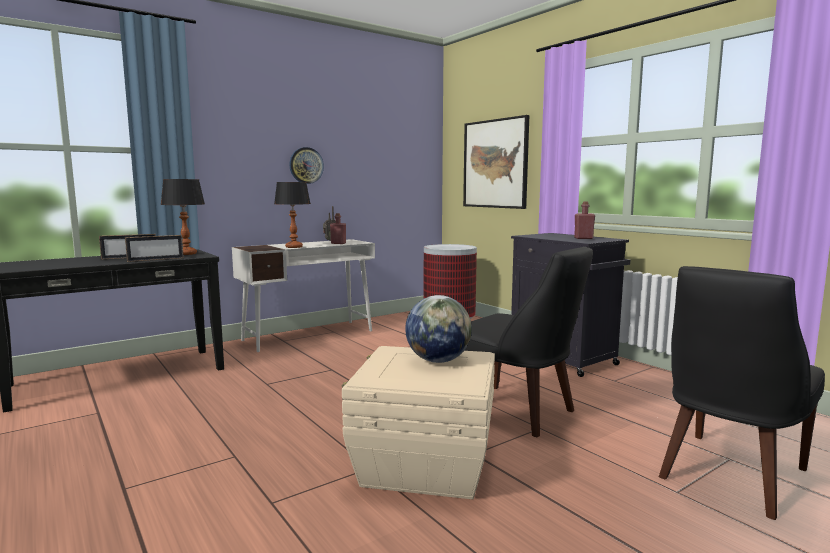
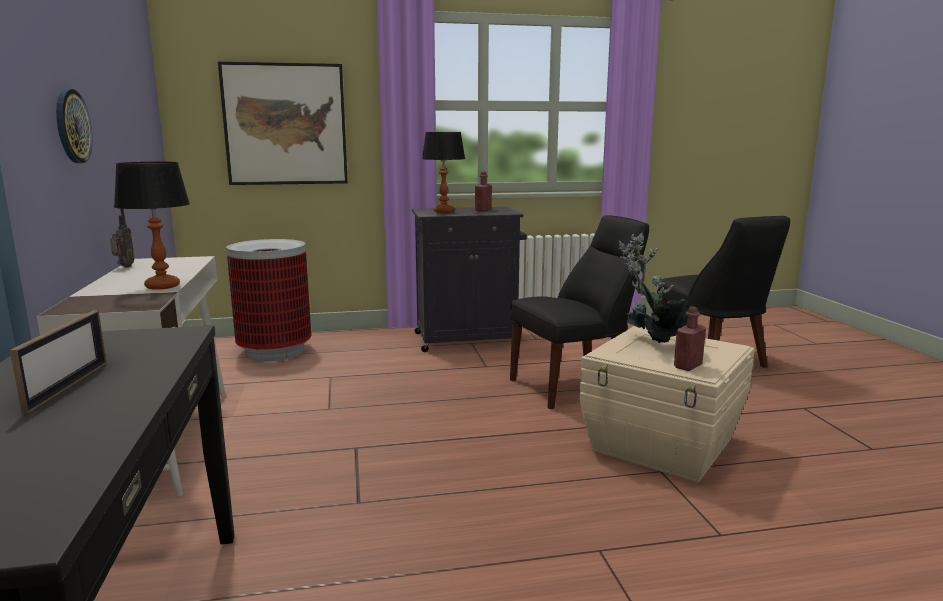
camera: 65 degrees left, 5 degrees up
(156, 259) = (166, 364): picture frame -> none
(186, 254) = (117, 342): table lamp -> table lamp (444, 212)
(338, 243) = (176, 267): red bottle -> red bottle (688, 366)
(438, 360) = (650, 344): globe -> potted plant

